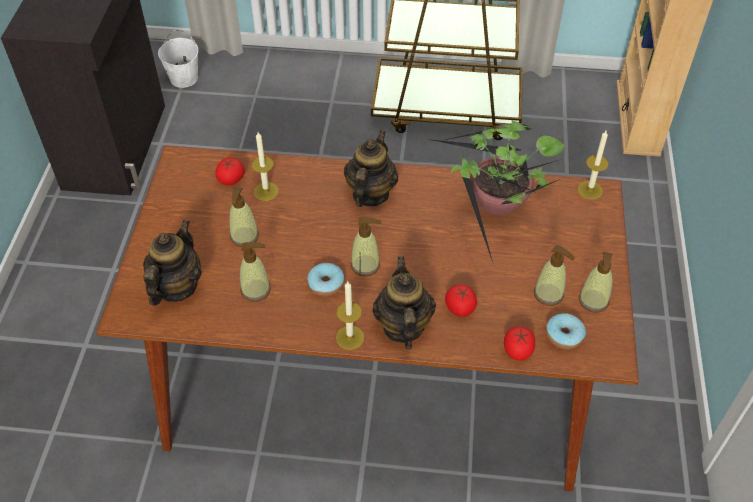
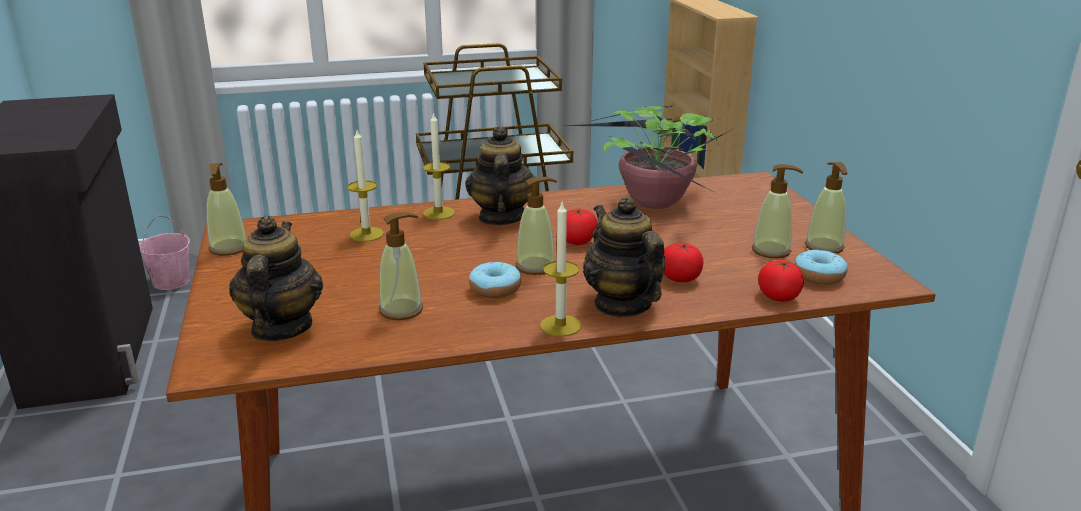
camera: 20 degrees left, 25 degrees down
(183, 78) = (171, 282): white bucket -> pink bucket
(231, 179) = (313, 233): tomato -> tomato (577, 241)
(244, 237) = (358, 271): soap dispenser -> soap dispenser (229, 248)
(590, 190) = (743, 180): candle -> candle (438, 213)

